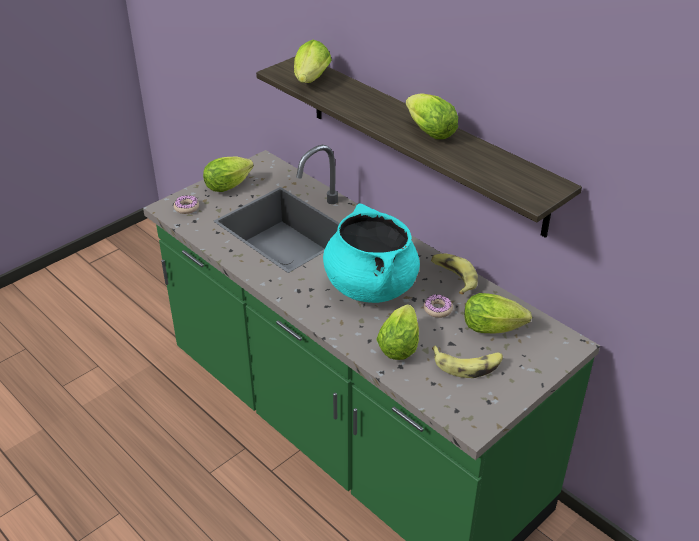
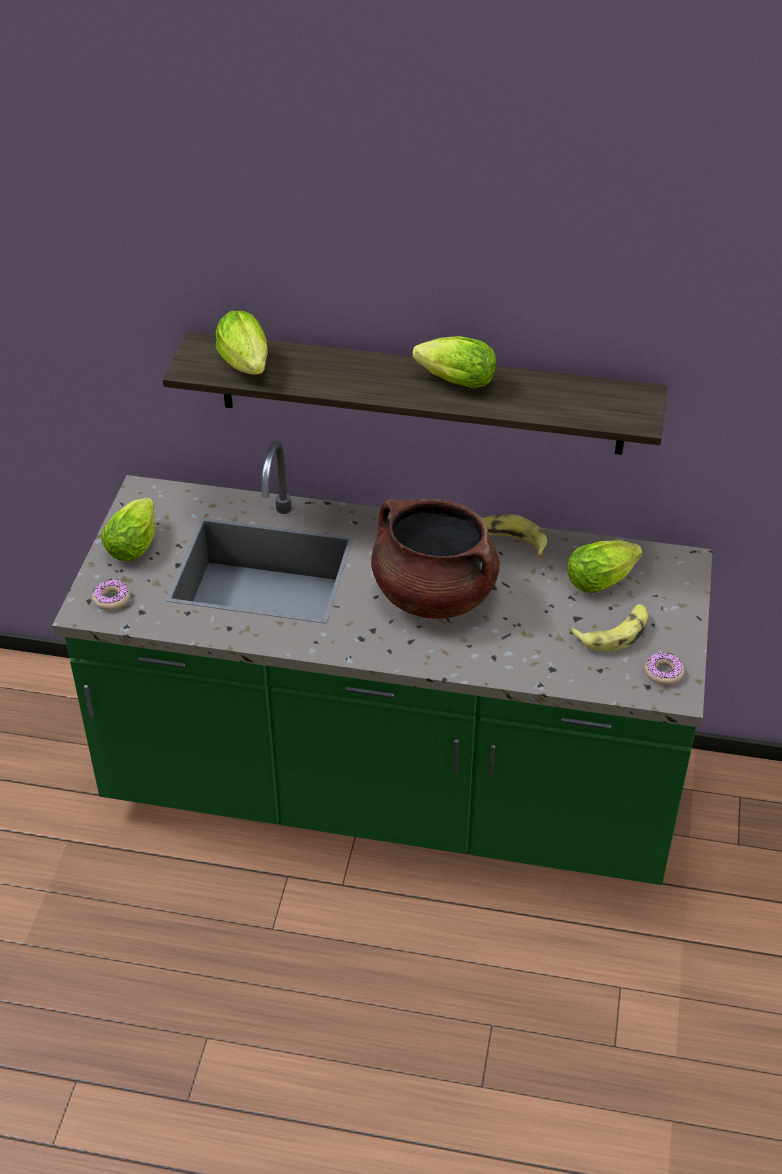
camera: 35 degrees left, 5 degrees up
(370, 286) = (433, 594): turquoise cooking pot -> brown cooking pot
(400, 343) = (528, 644): lettuce -> none
(437, 309) = (528, 587): donut -> donut (663, 672)

